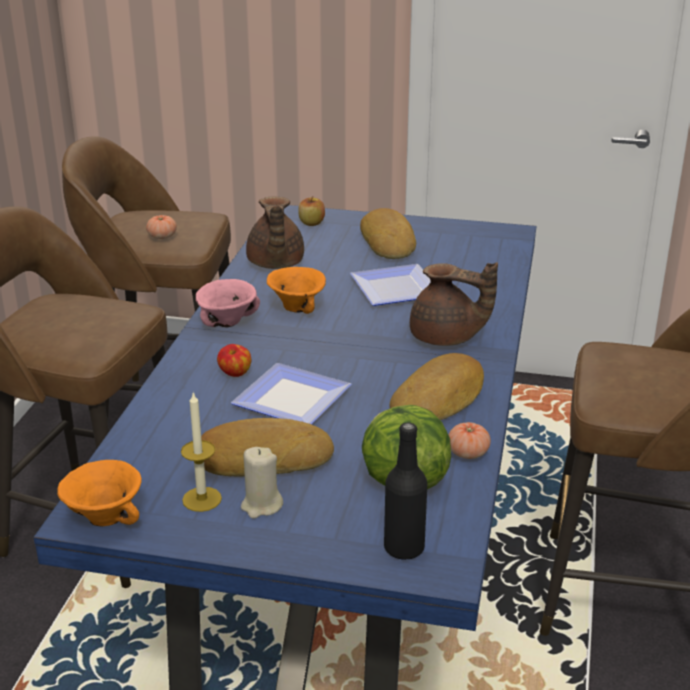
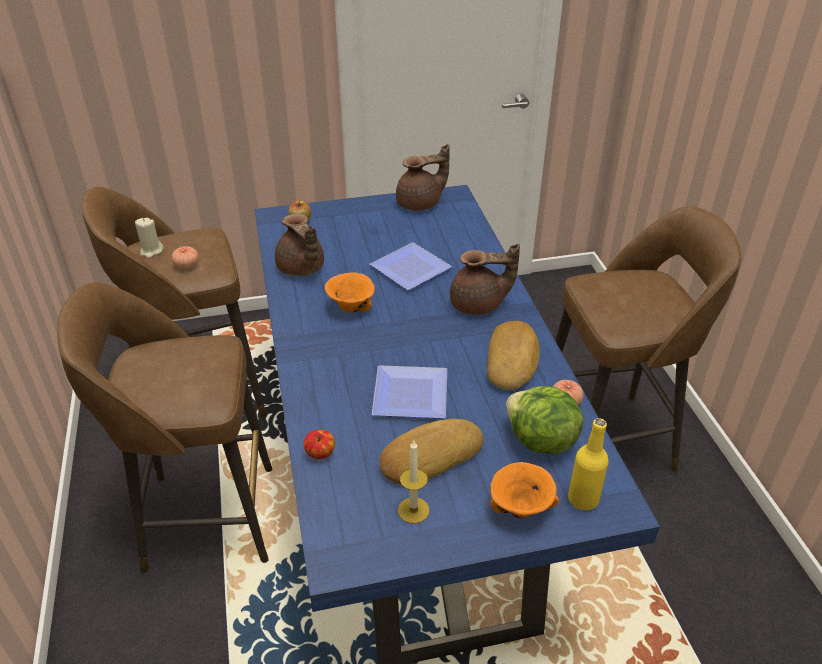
camera: 25 degrees left, 10 degrees up
(106, 519) = (355, 556): orange bowl -> orange bowl (521, 509)
(228, 322) = (307, 336): pink bowl -> none
(235, 374) = (350, 385): apple -> apple (320, 454)
(261, 505) = (460, 499): beige candle -> beige candle (151, 251)
(389, 242) = (373, 225): bread -> none
(404, 548) = (583, 499): black bottle -> yellow bottle
(462, 233) = (420, 204): none -> brown teapot

